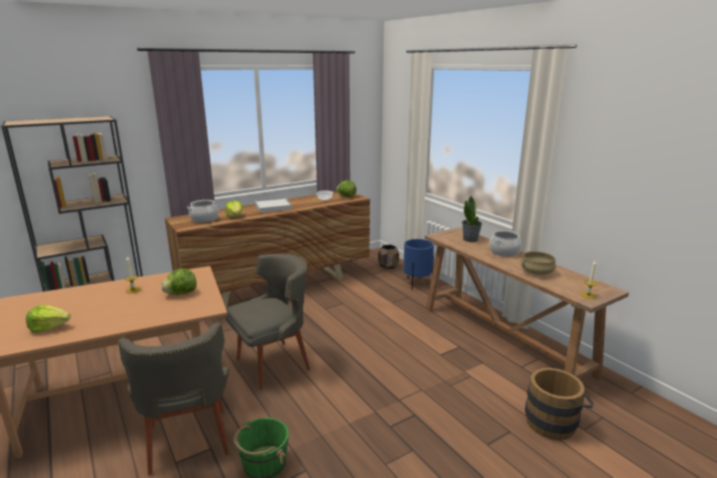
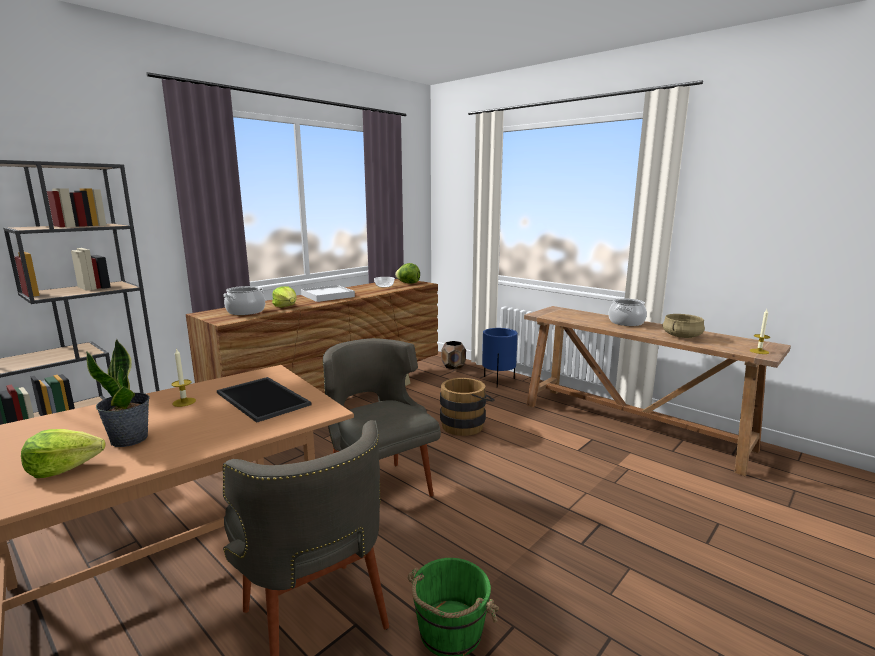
camera: 15 degrees left, 5 degrees down
(181, 293) = (264, 398): lettuce -> tray
(272, 364) = (380, 492): grey chair -> grey chair turned 75 degrees counterclockwise
(470, 239) = (578, 315): potted plant -> potted plant (130, 439)
(554, 422) = (753, 503): brown bucket -> brown bucket (466, 425)

